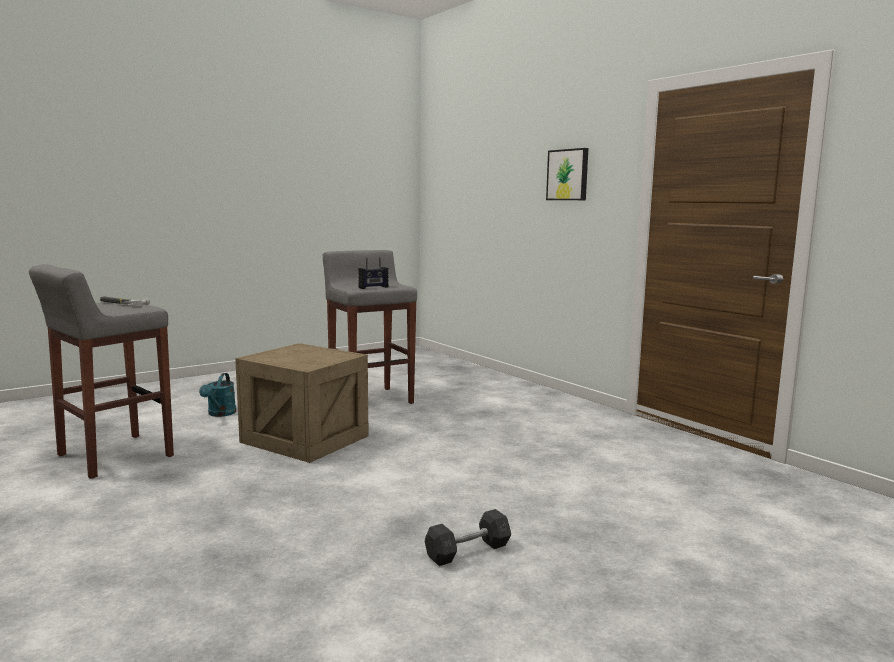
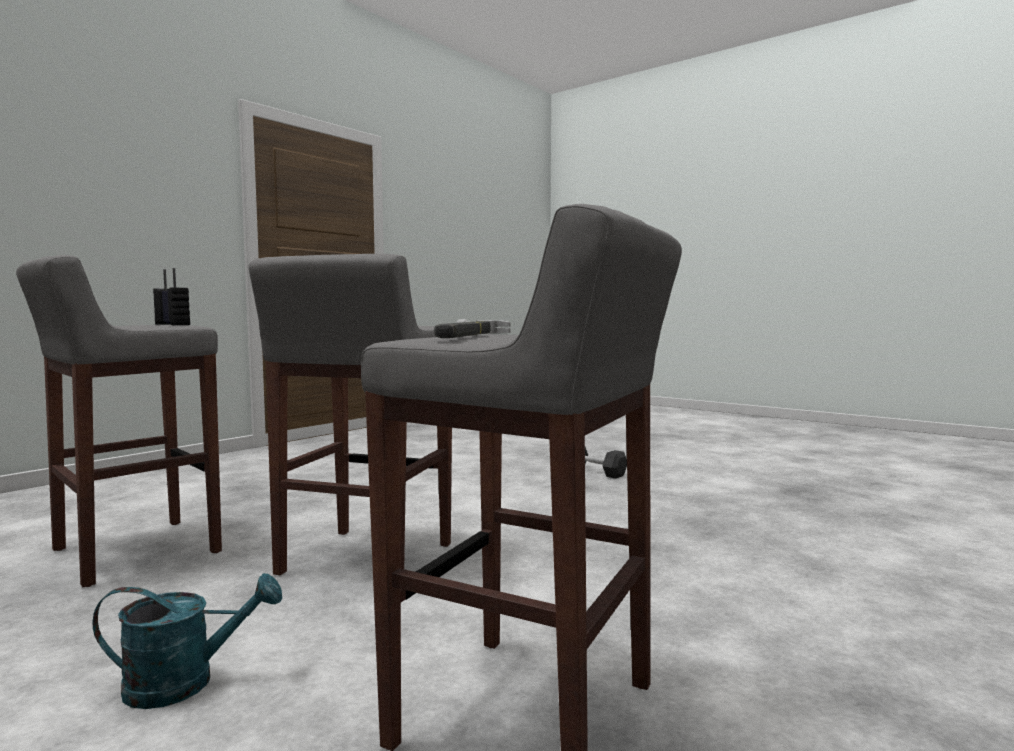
camera: 105 degrees left, 5 degrees down
(304, 439) = (365, 560): crate -> grey stool
(568, 175) = (129, 176): picture -> none

